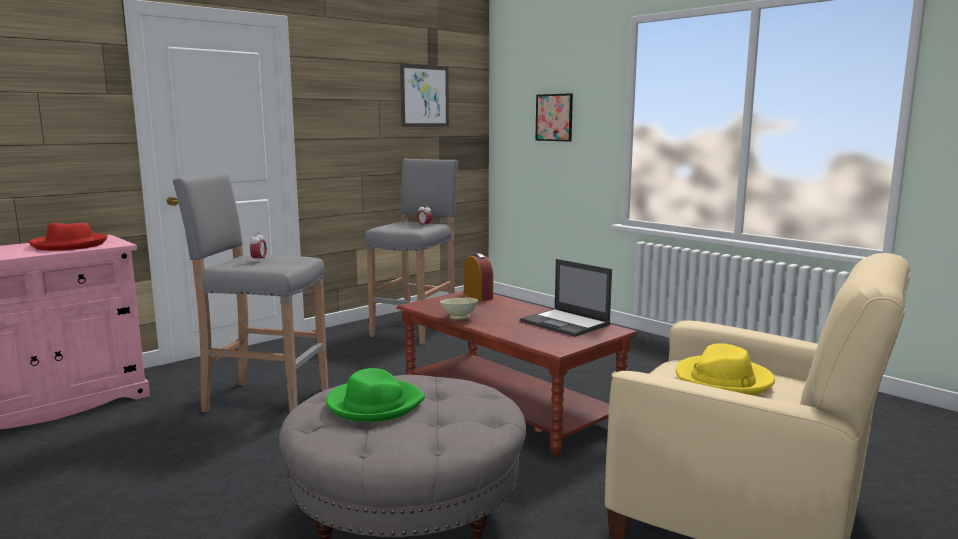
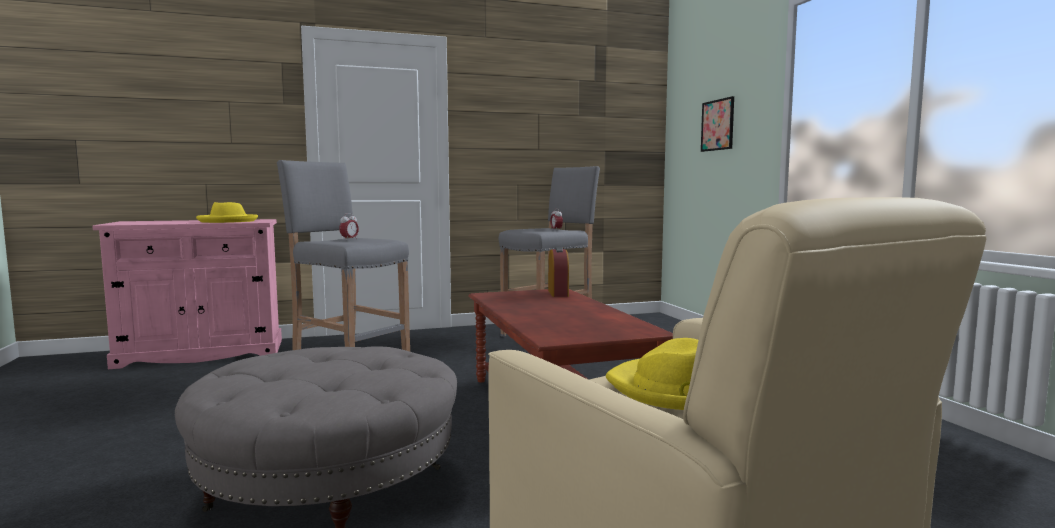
camera: 25 degrees right, 5 degrees down
(69, 245) = (228, 221): red hat -> yellow hat
(374, 404) = (301, 362): green hat -> none
(424, 96) = (589, 110): picture -> none
(459, 317) = (505, 306): beige bowl -> none
(566, 323) = (605, 320): laptop -> none

